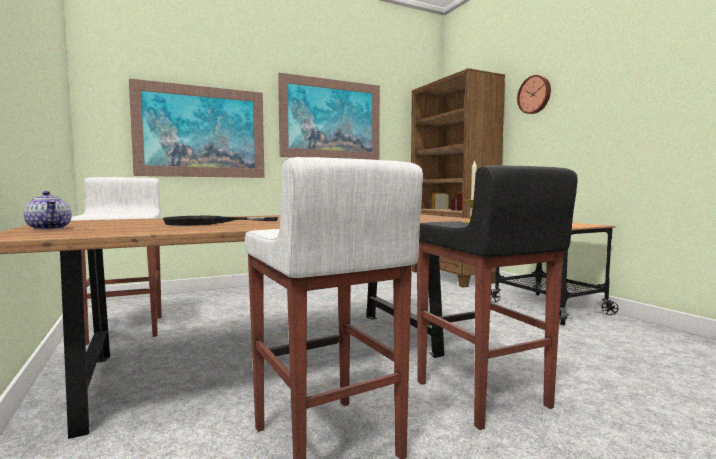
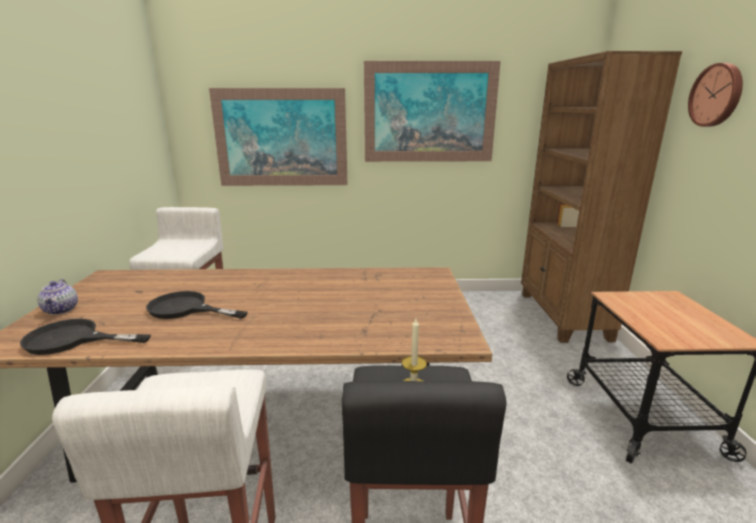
camera: 25 degrees right, 15 degrees up
(109, 232) = (73, 340): none -> black frying pan

